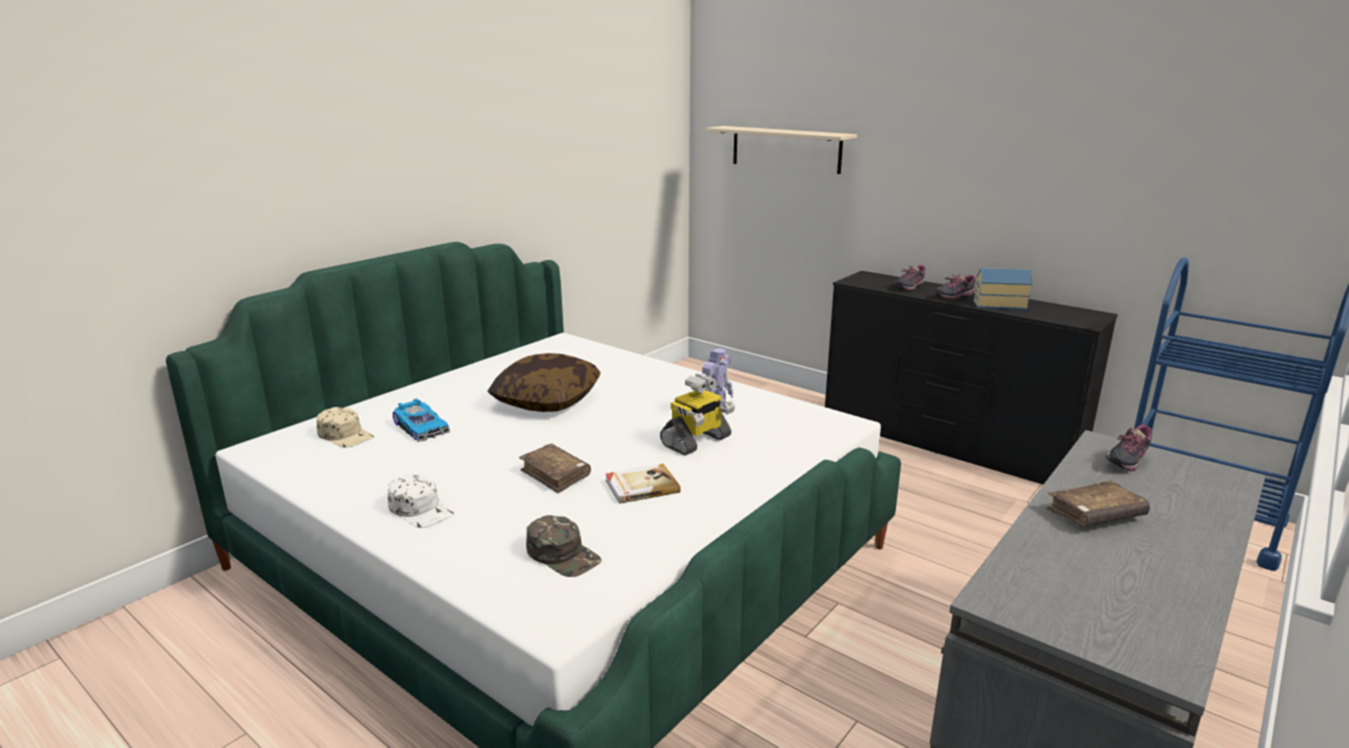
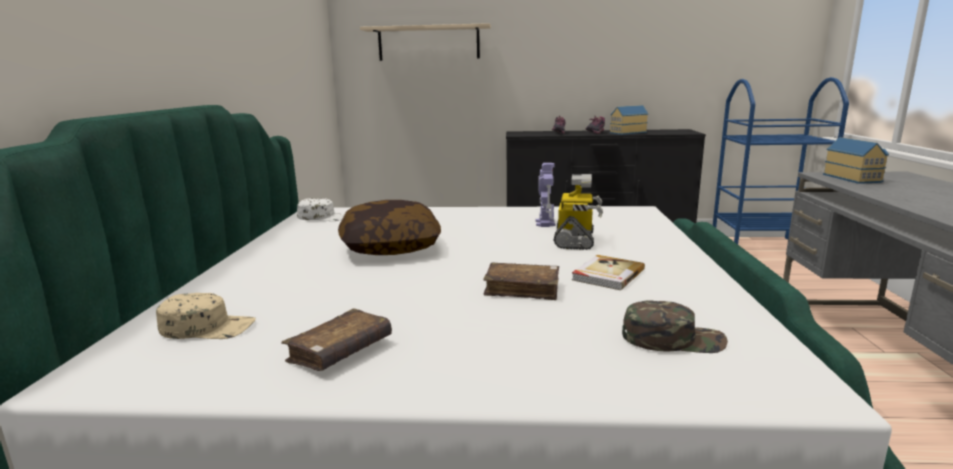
camera: 35 degrees left, 5 degrees down
(421, 509) = (455, 357): white cap -> white cap (324, 217)
(422, 427) = (299, 295): toy car -> none
(1095, 515) = (918, 197): brown book -> brown book (340, 351)
(1125, 461) = (853, 178): shoe -> toy house

